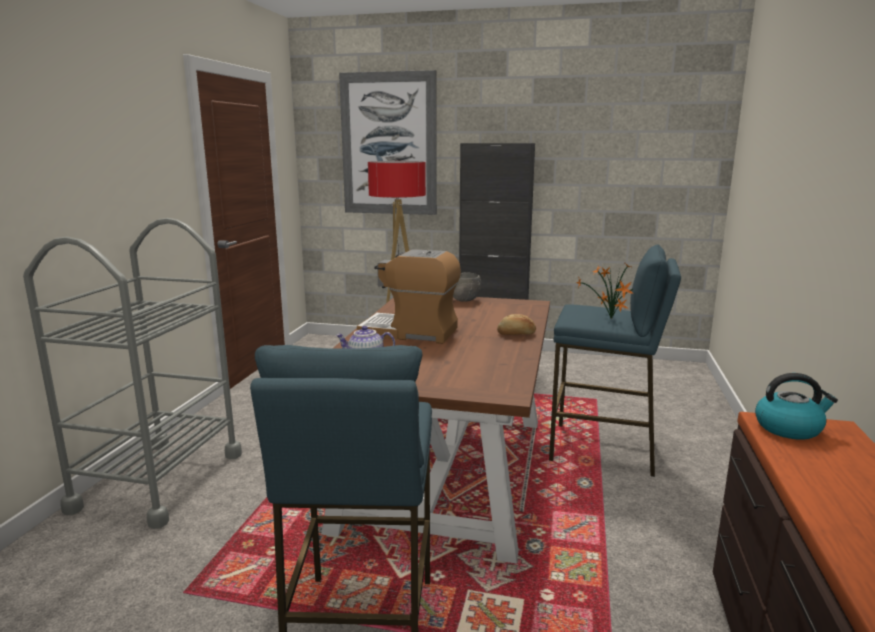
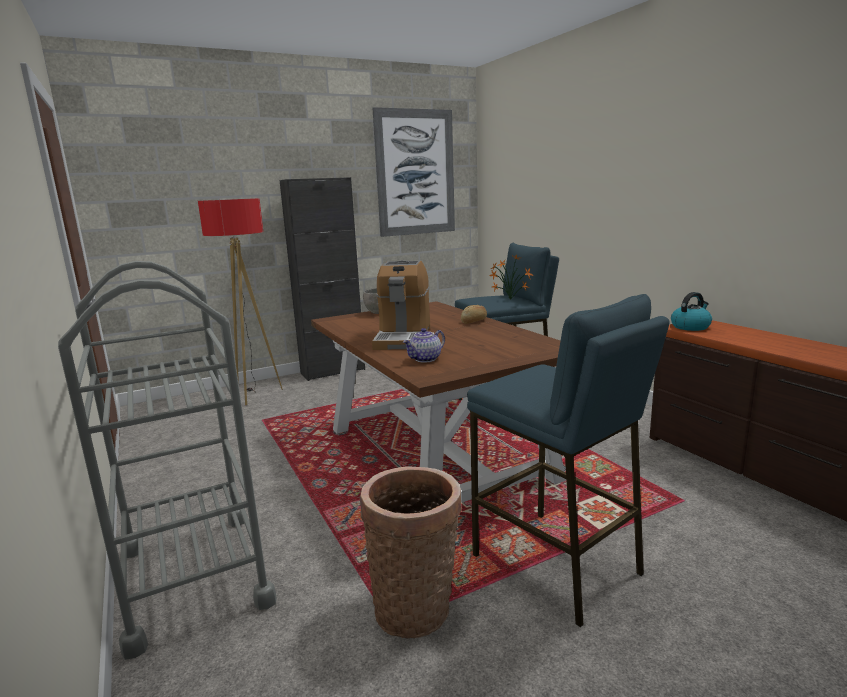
camera: 40 degrees left, 0 degrees up
(218, 590) = (416, 606): none -> basket
(389, 144) = (196, 184): picture -> picture (415, 173)
(410, 332) = (403, 337): coffee machine -> coffee machine turned 60 degrees counterclockwise

